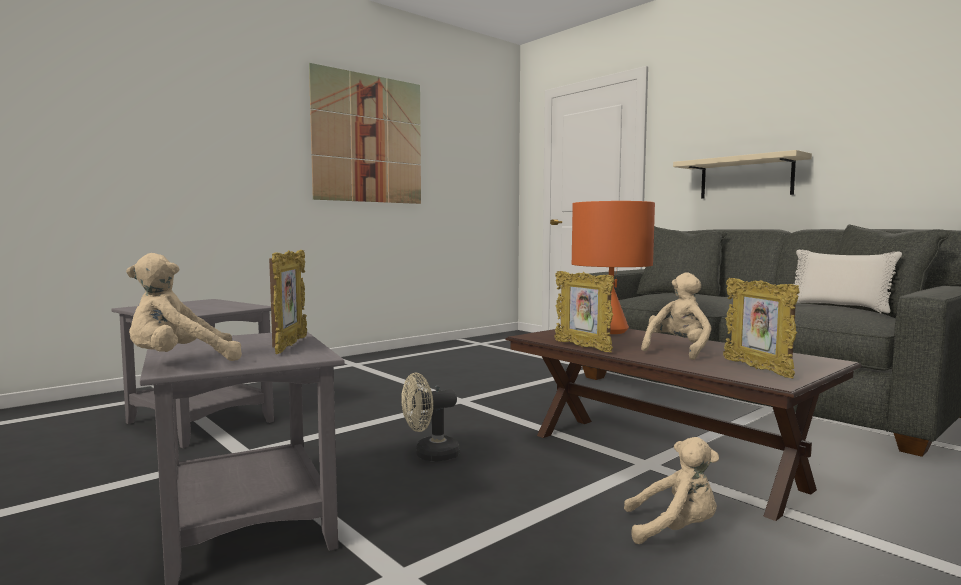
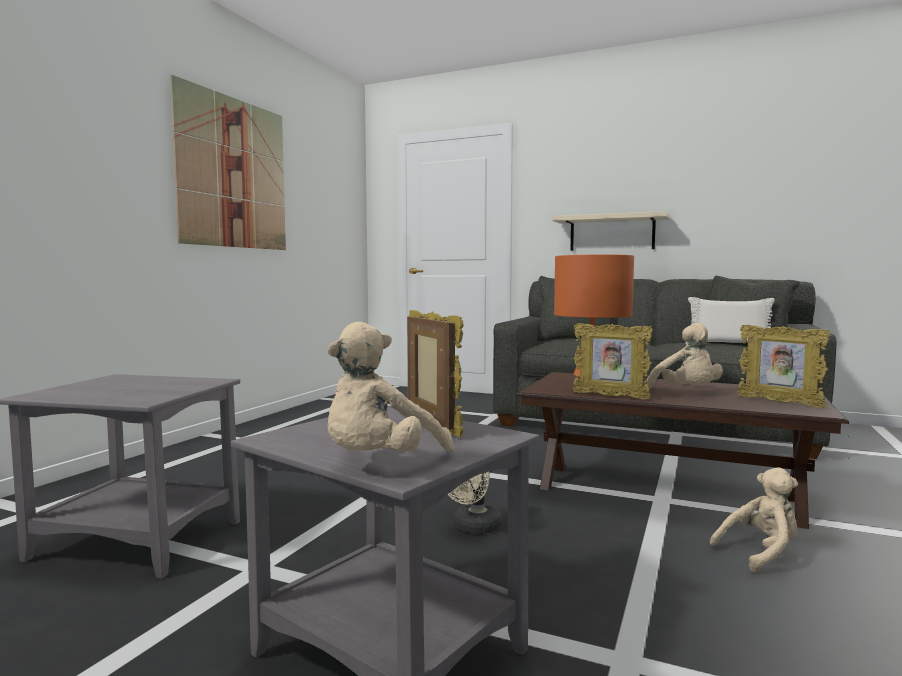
camera: 25 degrees left, 0 degrees up
(678, 350) = (687, 392): beige plush toy -> beige plush toy turned 150 degrees clockwise

